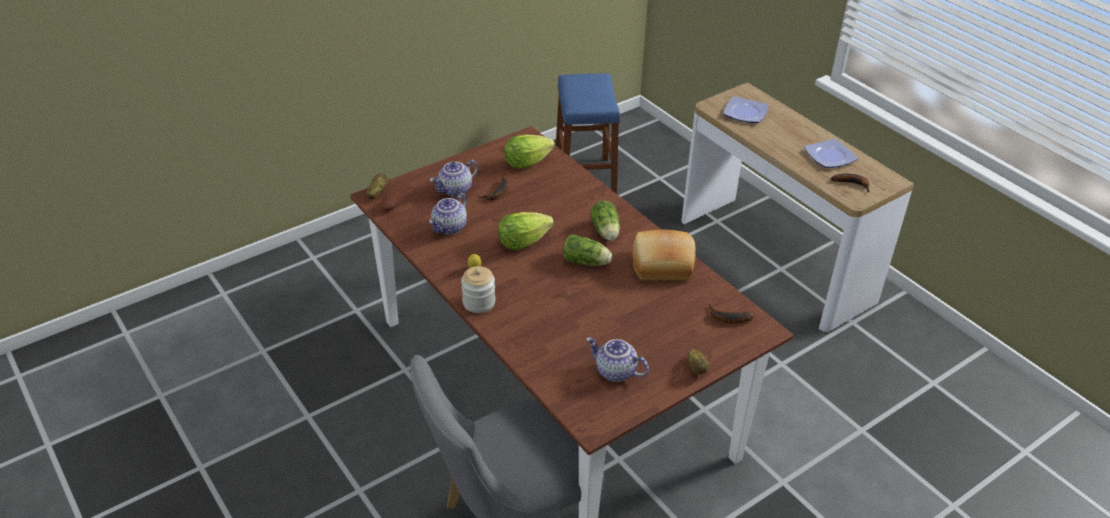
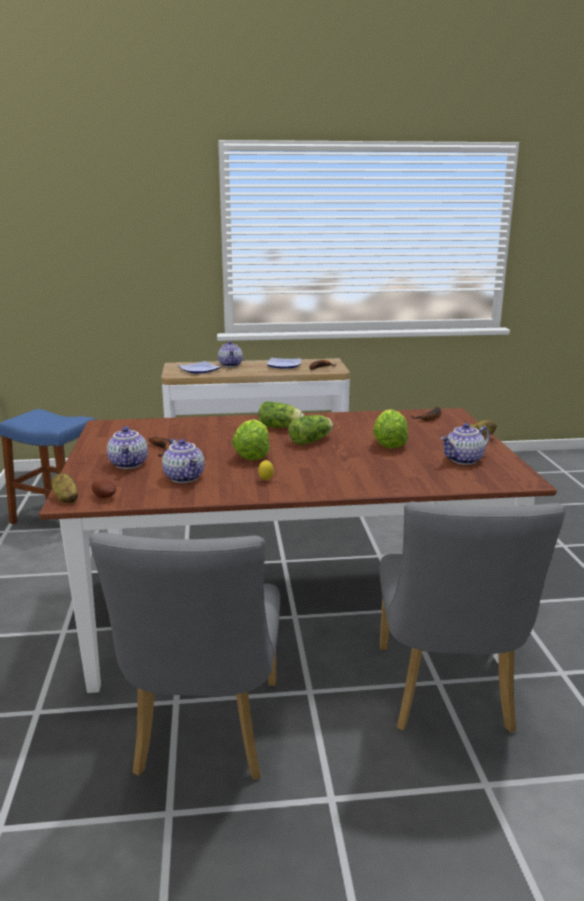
camera: 60 degrees left, 20 degrees down
(380, 400) = (205, 735): none -> grey chair
(479, 302) = (318, 488): jar -> none
(526, 162) = (139, 431): lettuce -> lettuce (389, 444)
(662, 266) = (349, 421): bread -> none
(787, 123) = (231, 365): none -> teapot

